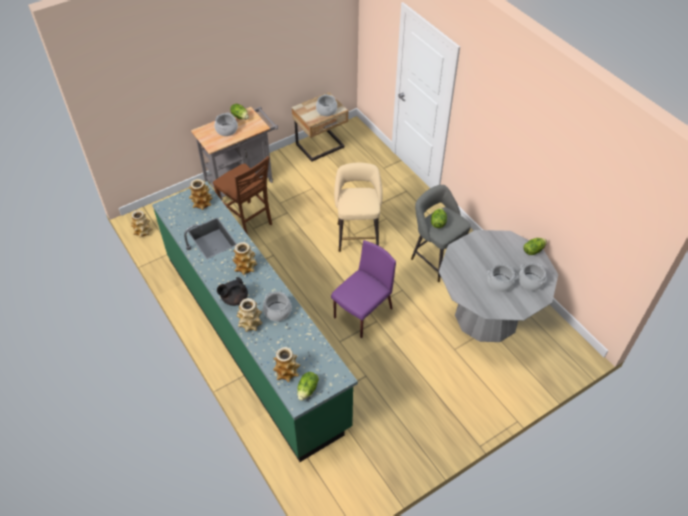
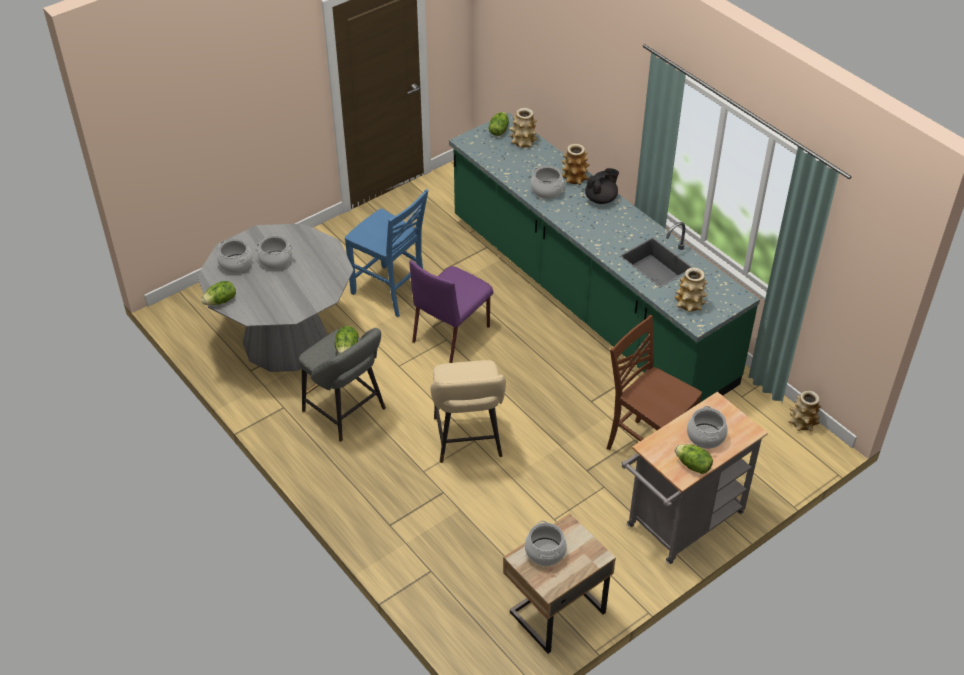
camera: 175 degrees right, 5 degrees down
(246, 267) = (599, 231): vase -> none
(409, 355) = (390, 293): none -> blue chair

